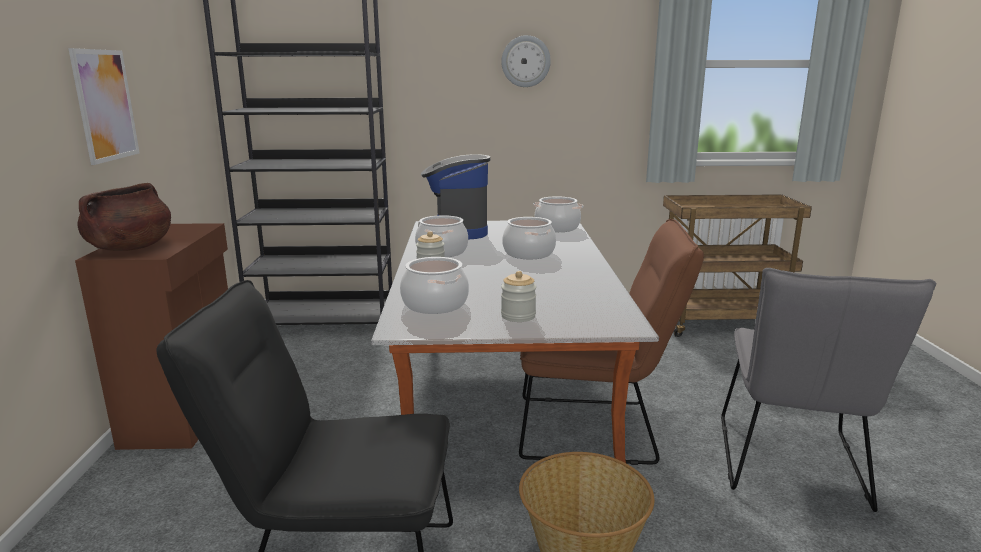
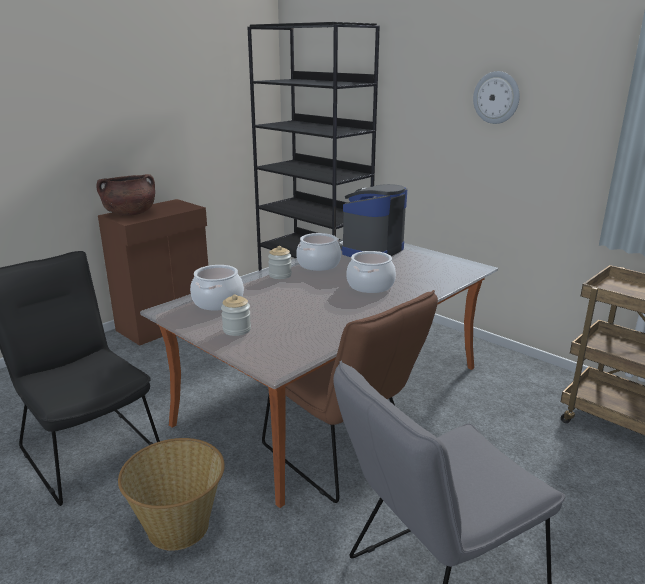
camera: 45 degrees right, 5 degrees up
(105, 105) = (148, 121): picture -> none
(557, 228) = (455, 270): cooking pot -> none

